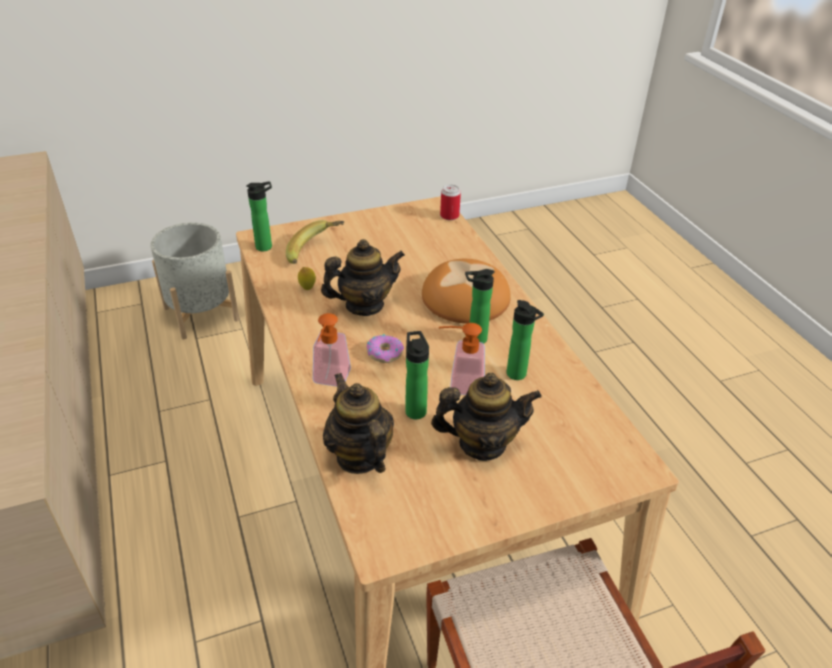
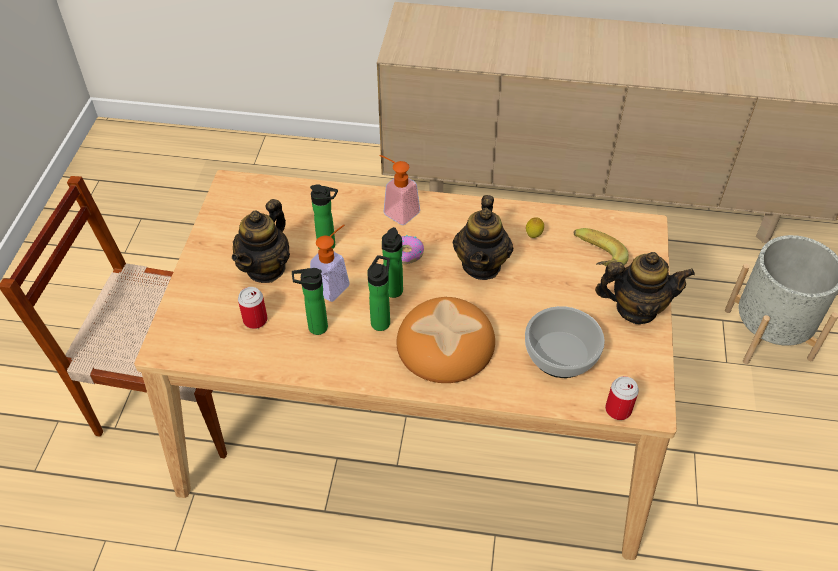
camera: 120 degrees right, 10 degrees up
(266, 246) = (624, 229): bottle -> bottle (393, 293)
(359, 456) = (310, 200): teapot -> teapot (636, 308)
(424, 246) = (560, 353): none -> bowl
(548, 418) = (255, 320): none -> can

